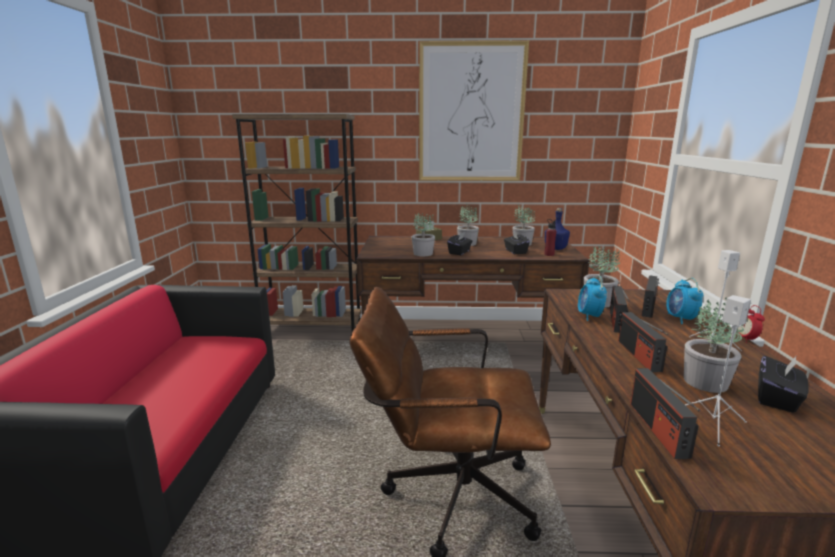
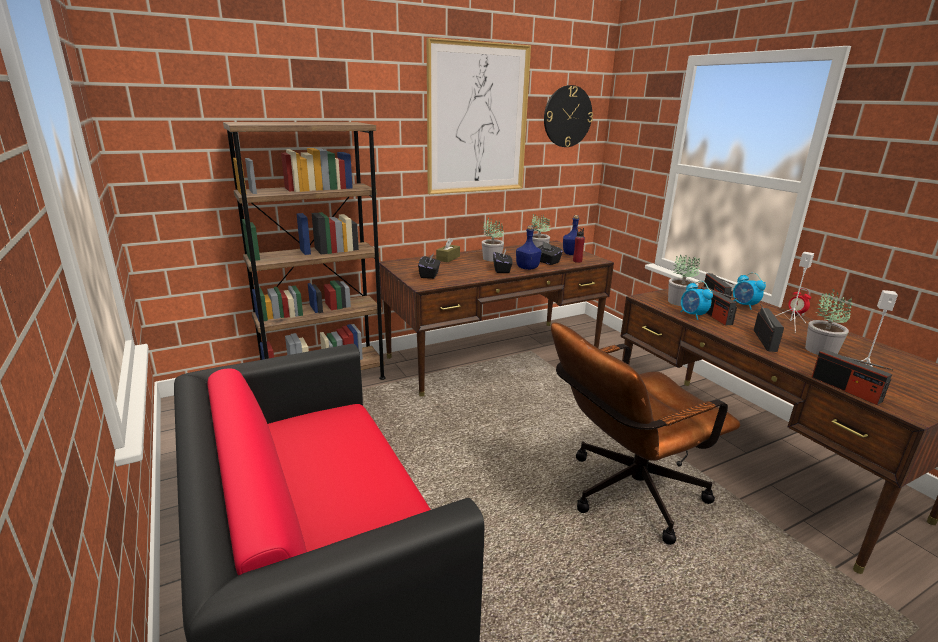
camera: 30 degrees left, 5 degrees up
(423, 254) = (472, 276): potted plant -> none
(486, 254) = (527, 268): none -> blue bottle
(577, 110) = (567, 116): none -> wall clock
(639, 355) = (764, 340): radio -> radio turned 135 degrees counterclockwise
(777, 398) = (863, 351): black tissue box -> black tissue box (429, 275)

